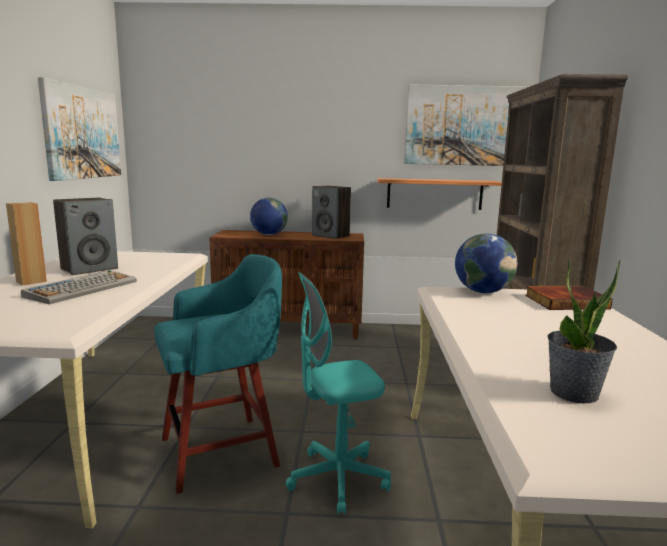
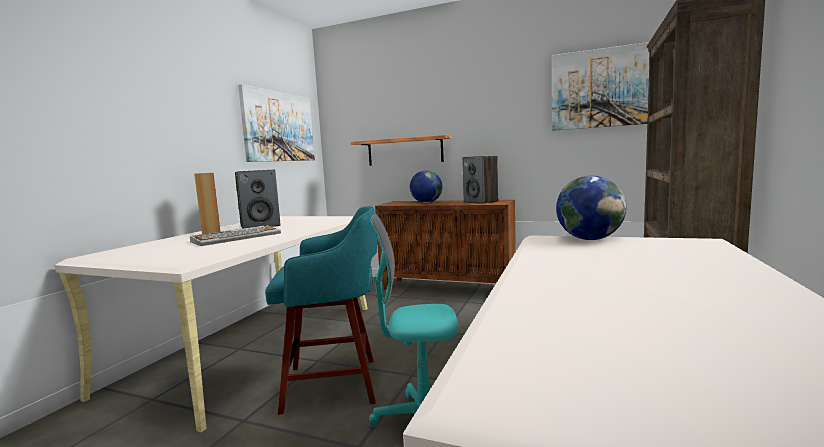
camera: 20 degrees right, 5 degrees down
(434, 194) = (585, 157): shelf -> shelf (404, 151)
(566, 301) = (687, 247): book -> none
(574, 393) = (596, 331): potted plant -> none

